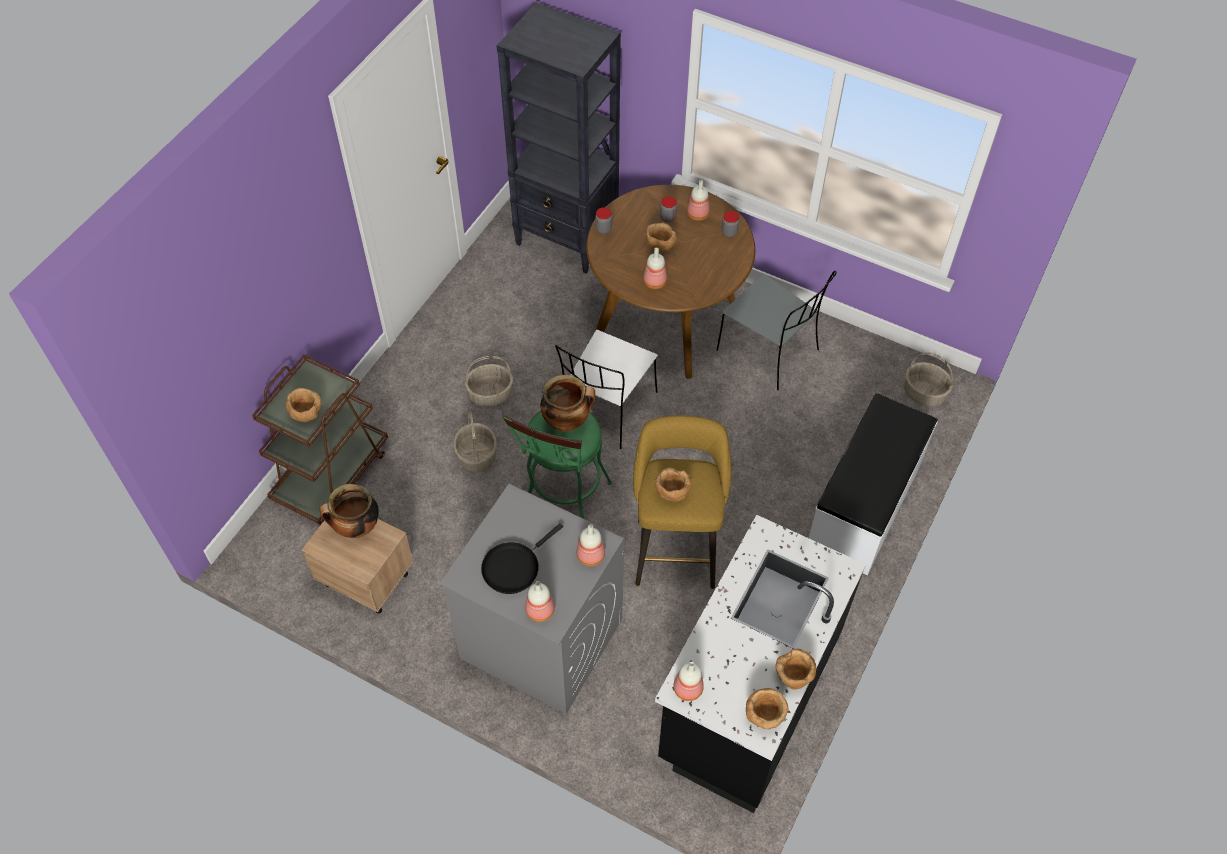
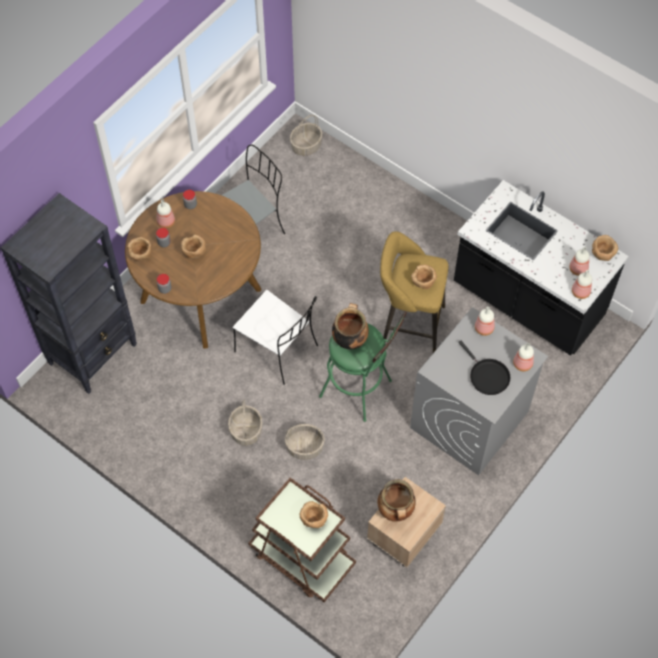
camera: 80 degrees left, 5 degrees up
(655, 282) = (230, 262): bottle -> bottle (578, 269)
(793, 677) = (577, 234): brown bowl -> brown bowl (141, 256)
(866, 504) = (392, 202): white bench -> none

